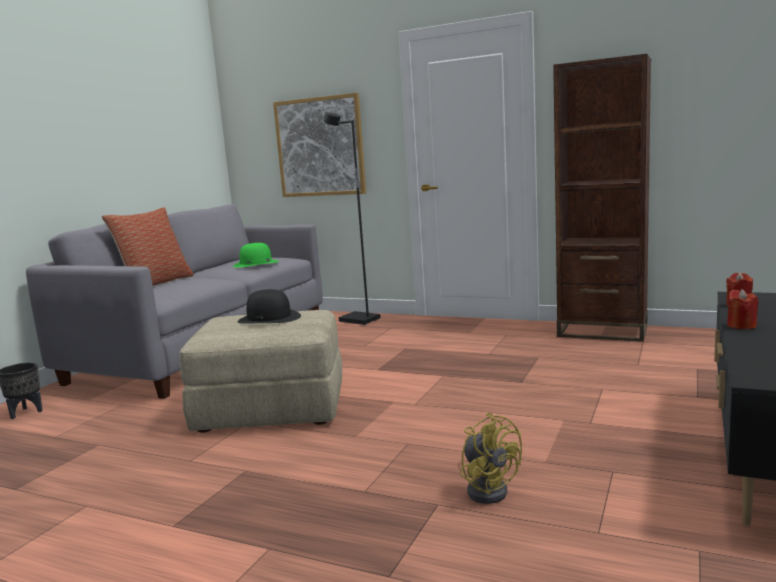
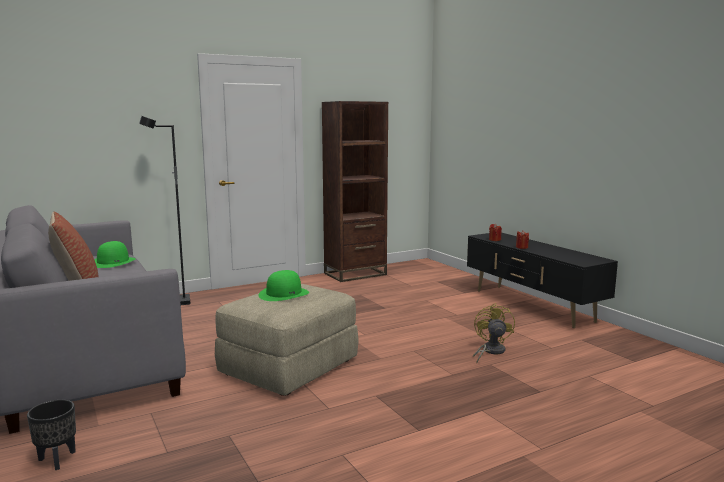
camera: 55 degrees left, 0 degrees up
(269, 318) = (284, 294): black hat -> green hat
(320, 147) = (113, 146): picture -> none
(488, 489) = (490, 351): yellow fan -> yellow fan turned 90 degrees counterclockwise

